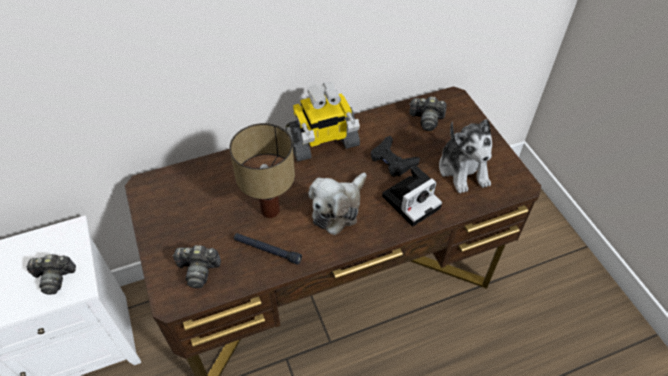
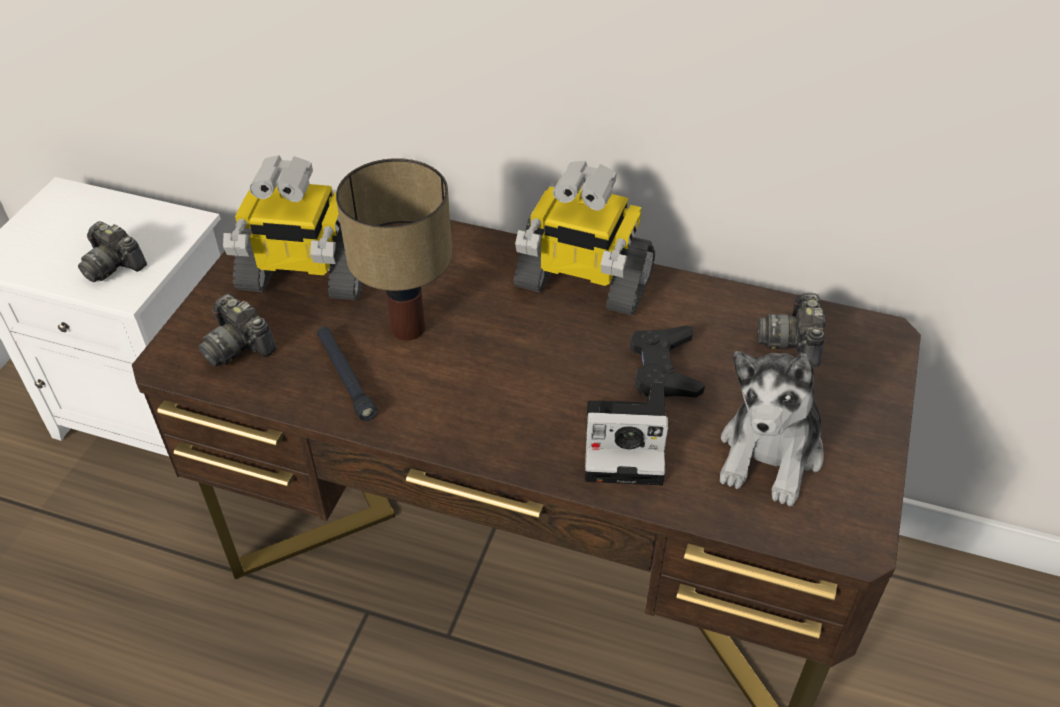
camera: 40 degrees right, 5 degrees down
(192, 216) = (305, 276): none -> toy robot
(338, 208) = (502, 385): plush toy -> none
(426, 120) = (793, 342): camera -> camera turned 45 degrees clockwise

